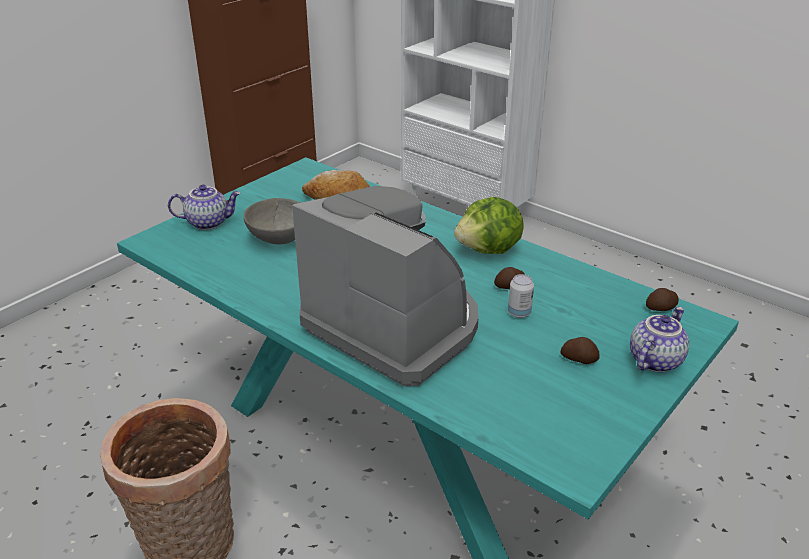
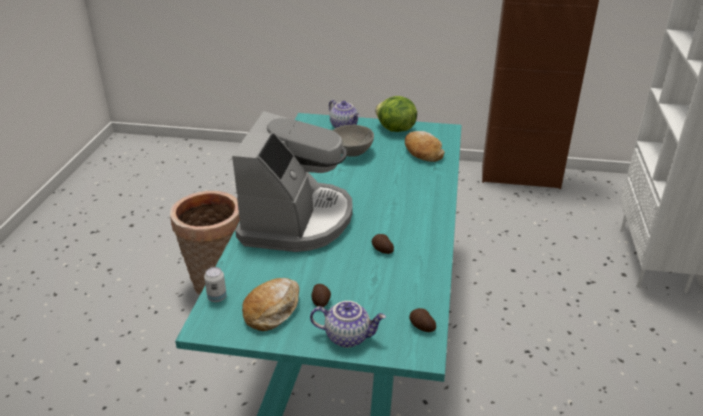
camera: 60 degrees right, 0 degrees up
(489, 250) = (420, 228): lettuce -> lettuce (395, 129)
(519, 313) = (353, 262): can -> can (217, 297)
(575, 401) = (272, 310): none -> bread

